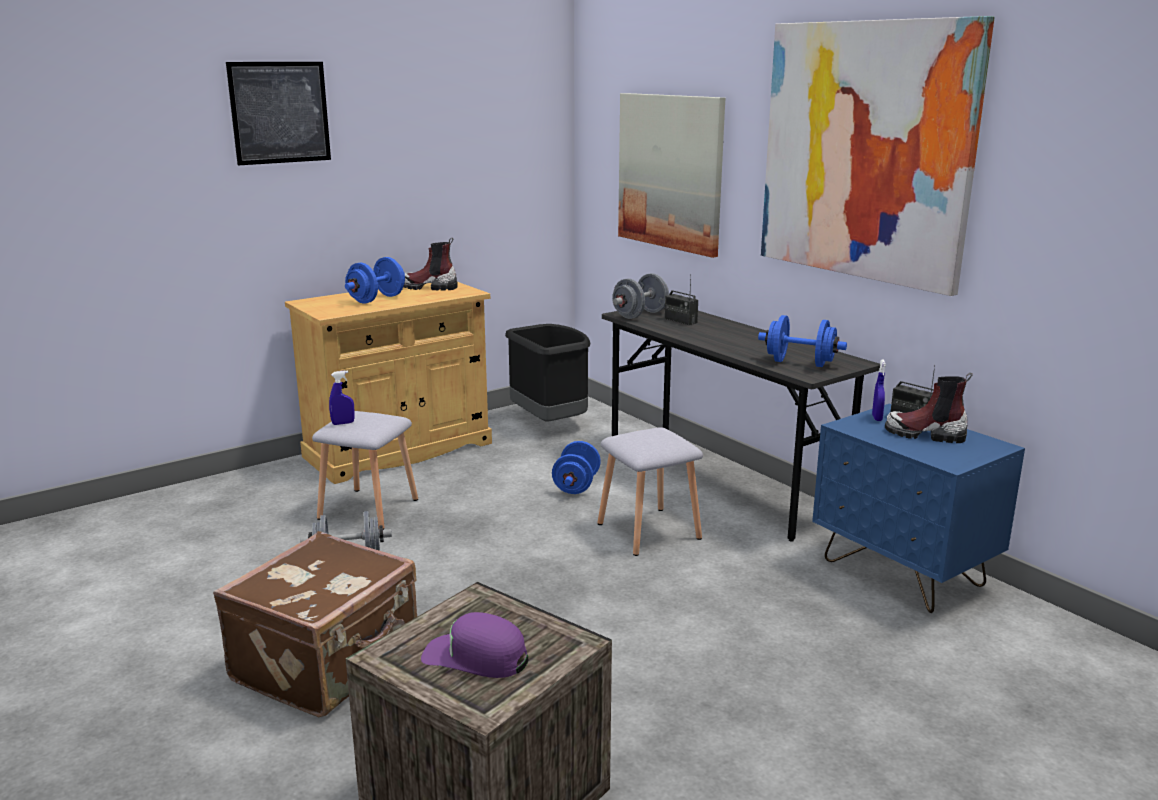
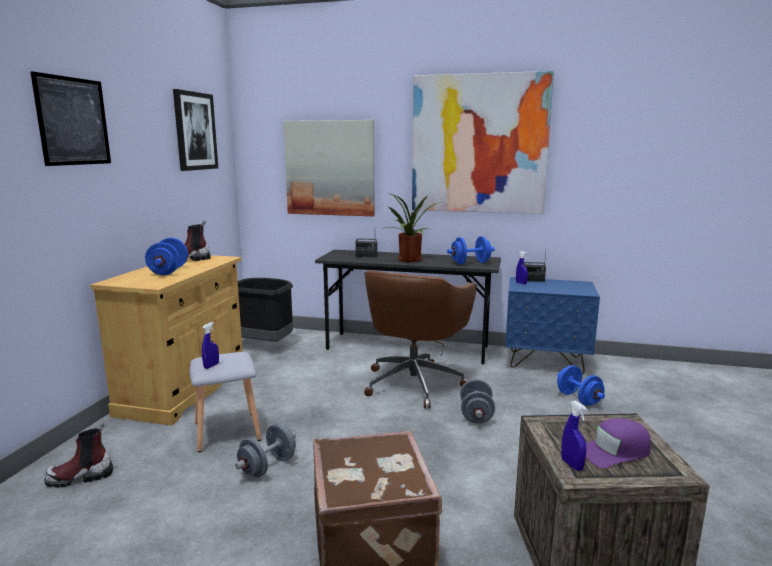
camera: 40 degrees left, 5 degrees down
(403, 645) = (572, 465): none -> blue spray bottle
(488, 110) = (195, 131): none -> picture
(576, 485) = (338, 373): blue dumbbell -> blue dumbbell (578, 399)
(640, 315) = (338, 257): grey dumbbell -> grey dumbbell (476, 415)
(647, 530) = (414, 382): grey stool -> brown office chair
(721, 340) = (409, 260): none -> potted plant
(925, 435) = (552, 285): boot -> boot (80, 477)

